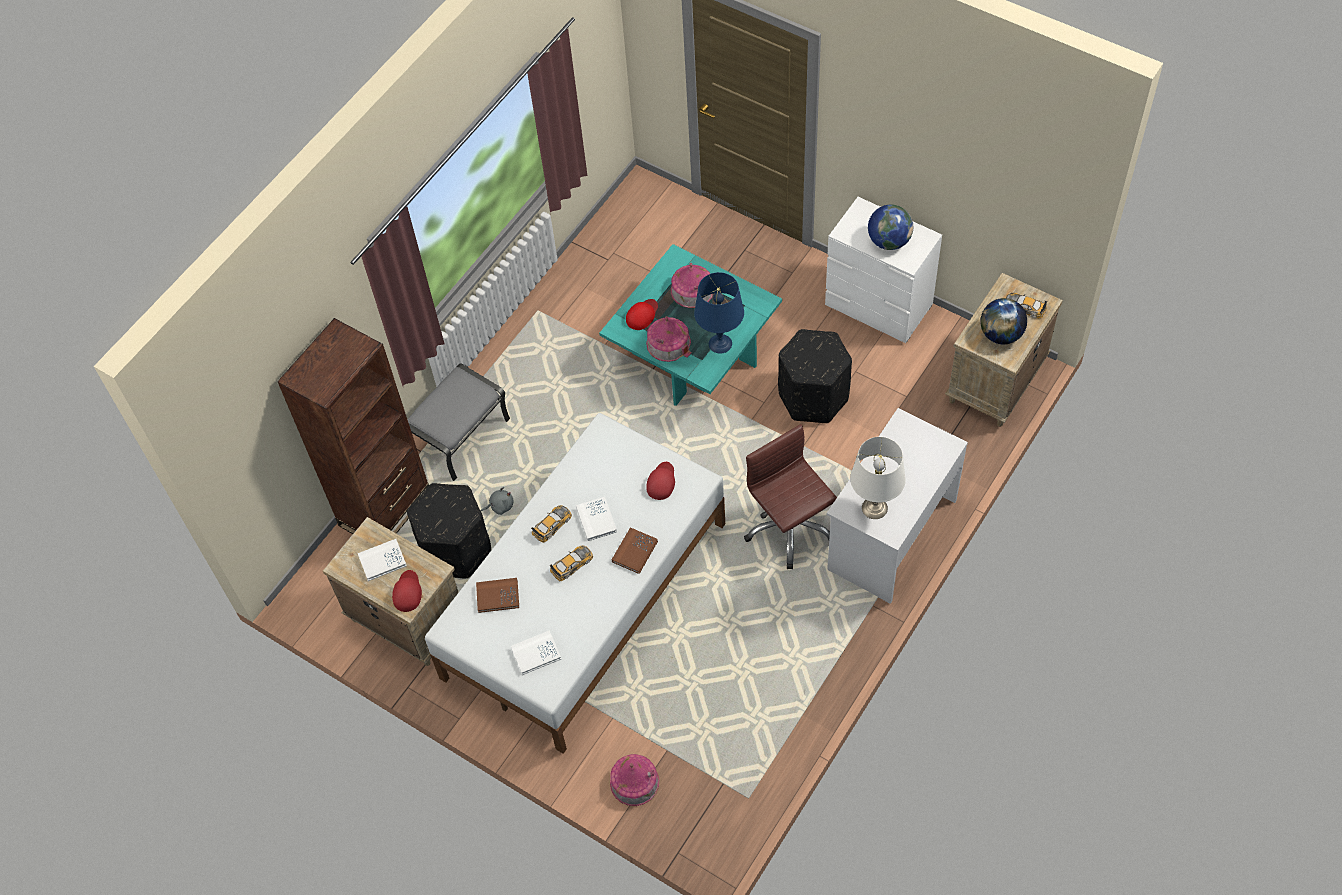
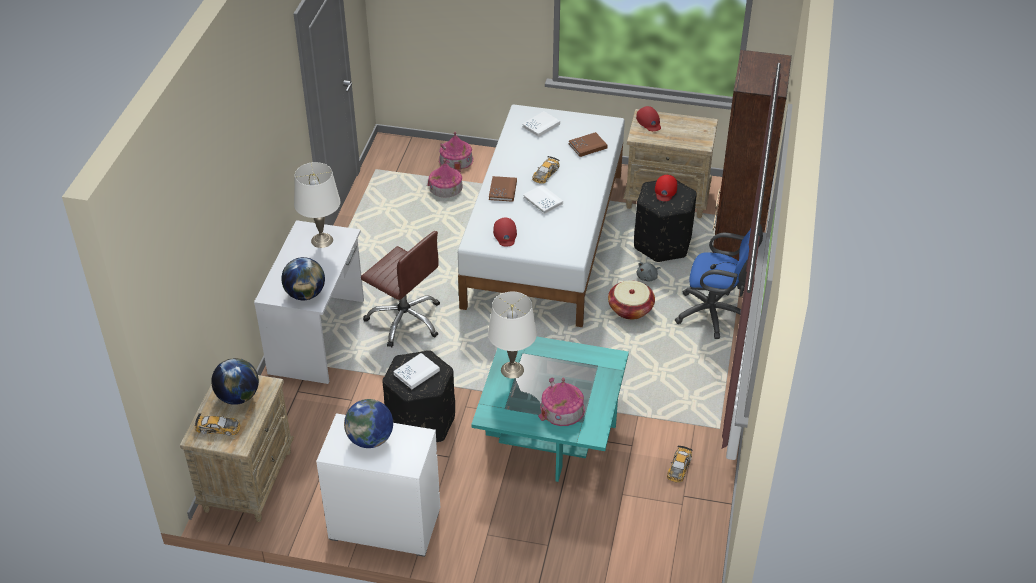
camera: 155 degrees right, 15 degrees down
(382, 561) = (680, 132): white book -> white book (416, 372)
(460, 435) = (715, 314): grey ottoman -> blue office chair
(542, 469) = (630, 309): none -> basket
(552, 524) = (575, 191): toy car -> toy car (679, 467)
(642, 315) = (597, 375): red cap -> red cap (665, 190)
(668, 343) = (560, 358): toy house -> toy house (445, 187)
(720, 344) = (512, 369): blue table lamp -> white table lamp
(910, 435) = (305, 294): none -> globe

